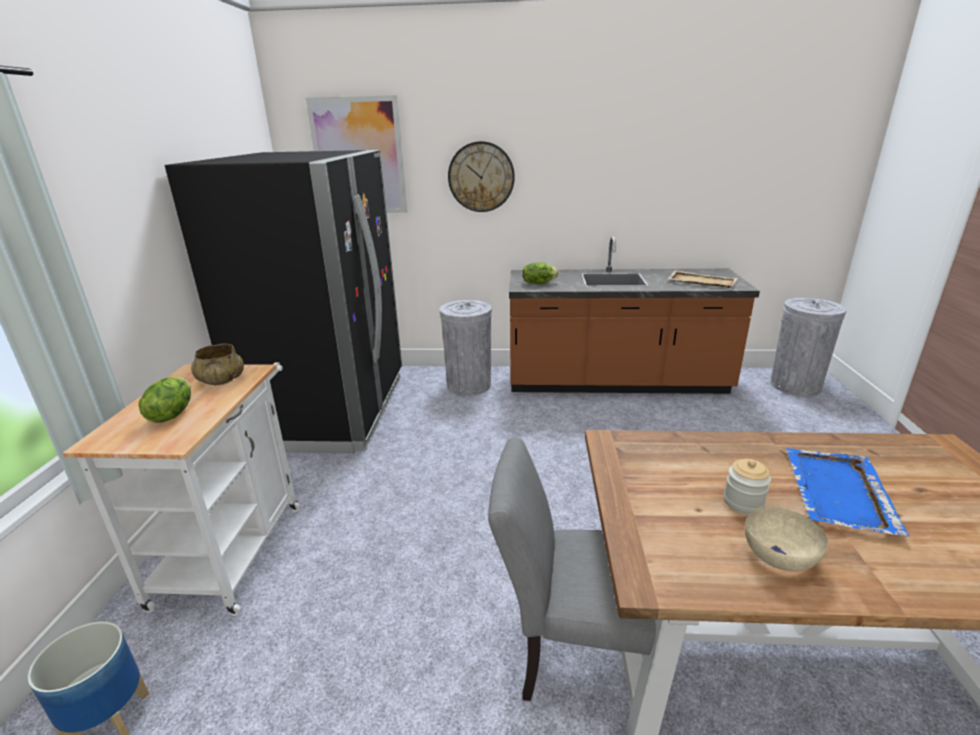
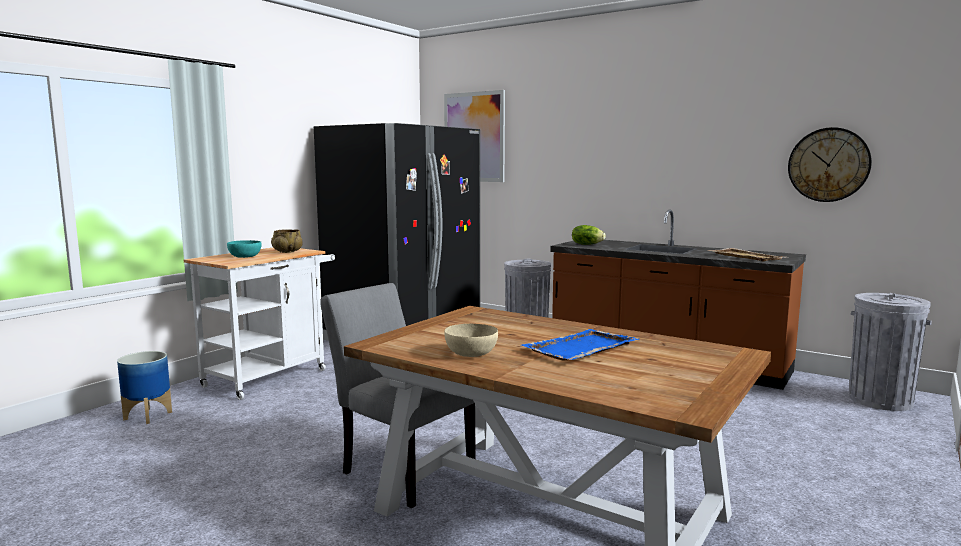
camera: 30 degrees right, 15 degrees down
(171, 414) = (244, 256): lettuce -> turquoise bowl
(481, 177) = (563, 154): wall clock -> wall clock (828, 165)
(743, 502) = (500, 339): jar -> none

